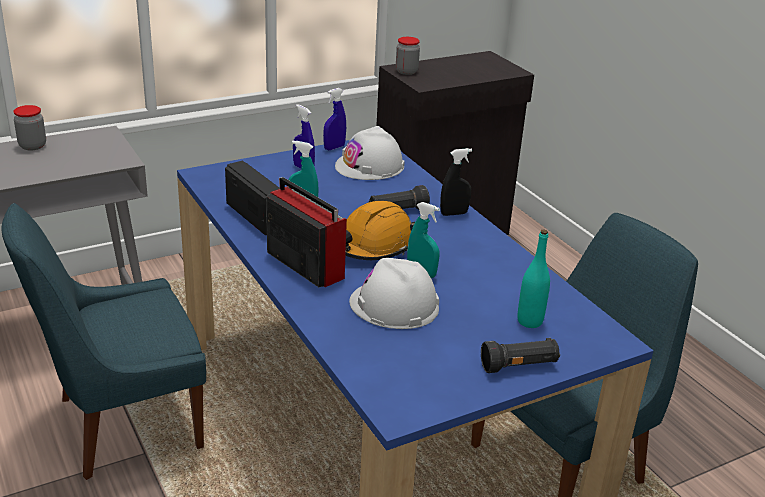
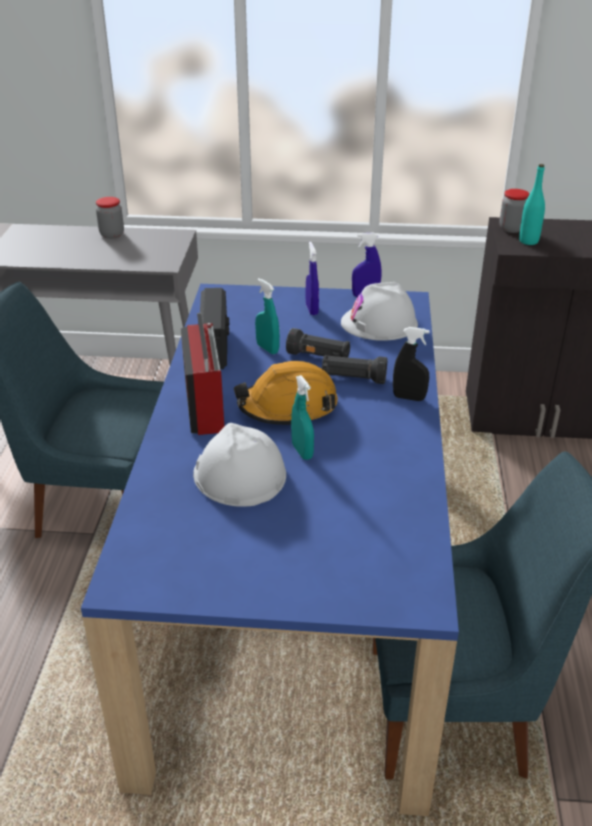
camera: 35 degrees right, 5 degrees up
(519, 366) = (287, 587): black flashlight -> black flashlight (318, 357)
(529, 321) = (354, 543): turquoise bottle -> turquoise bottle (528, 241)

